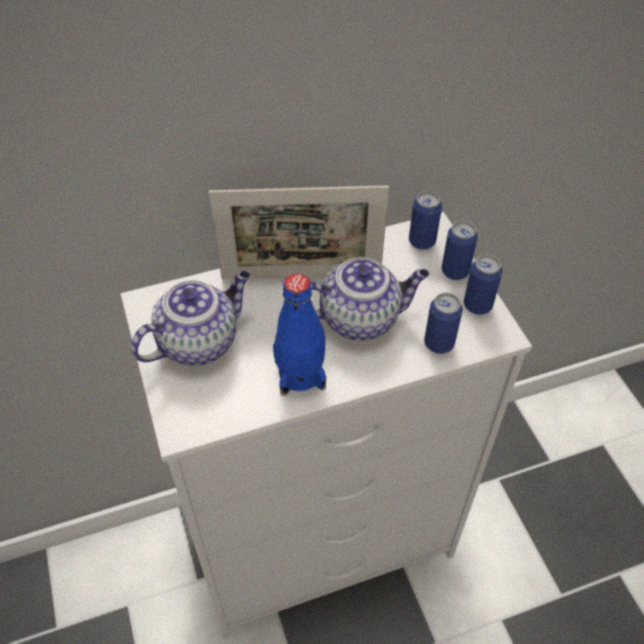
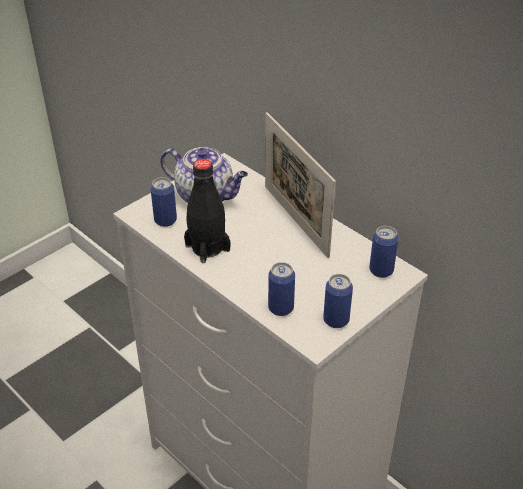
camera: 65 degrees right, 10 degrees down
(300, 374) = (207, 248): blue bottle -> black bottle
(361, 318) = (276, 261): teapot -> none
(455, 271) = (363, 298): can -> can (165, 221)

